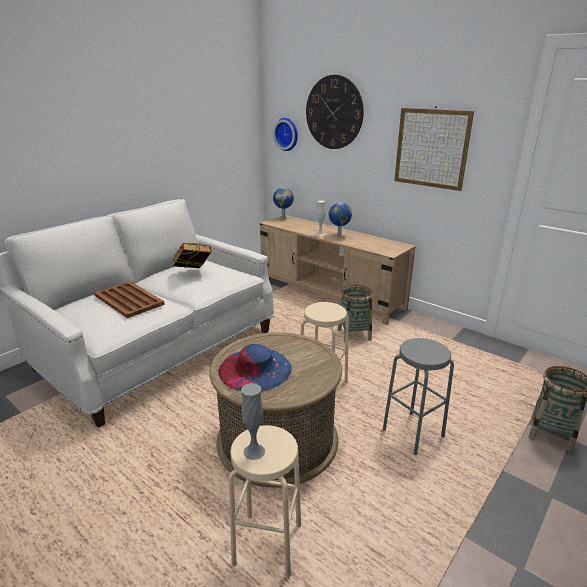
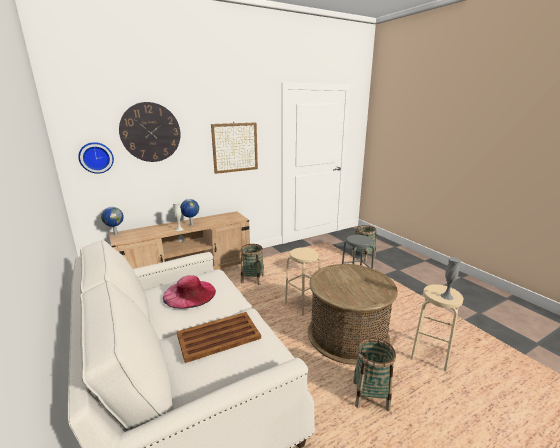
camera: 70 degrees left, 5 degrees down
(167, 472) = (370, 396): none -> basket
(193, 273) = (189, 293): book -> pink hat
(255, 369) = (356, 290): blue hat -> none

